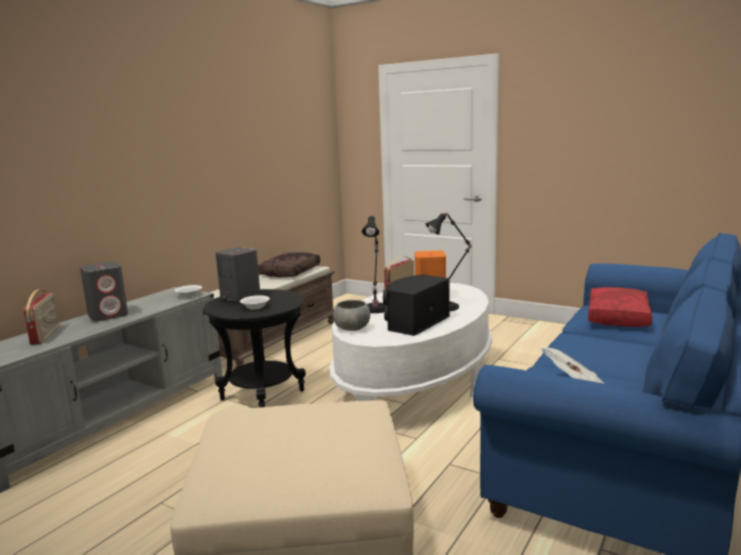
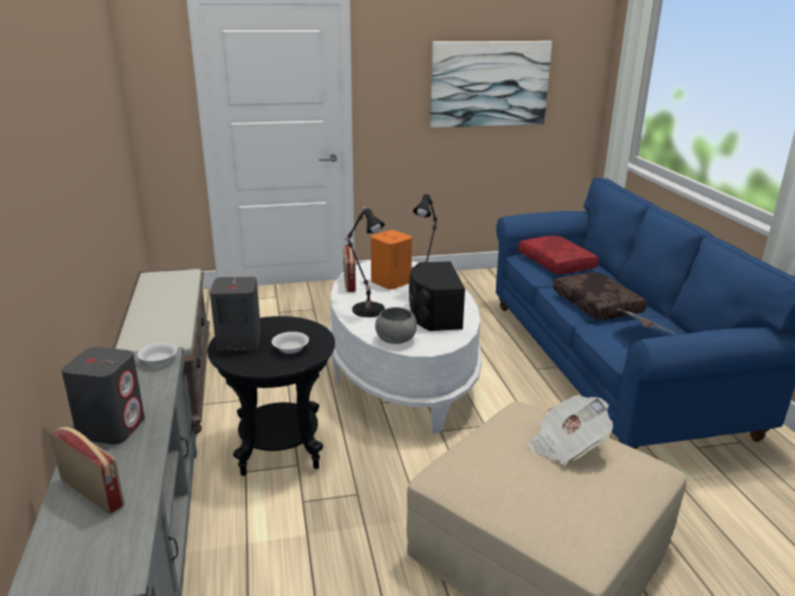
camera: 45 degrees left, 10 degrees up
(290, 272) = (167, 288): brown pillow -> brown pillow (598, 305)
(336, 433) = (566, 446): none -> newspaper
(638, 132) = (489, 84): none -> picture

